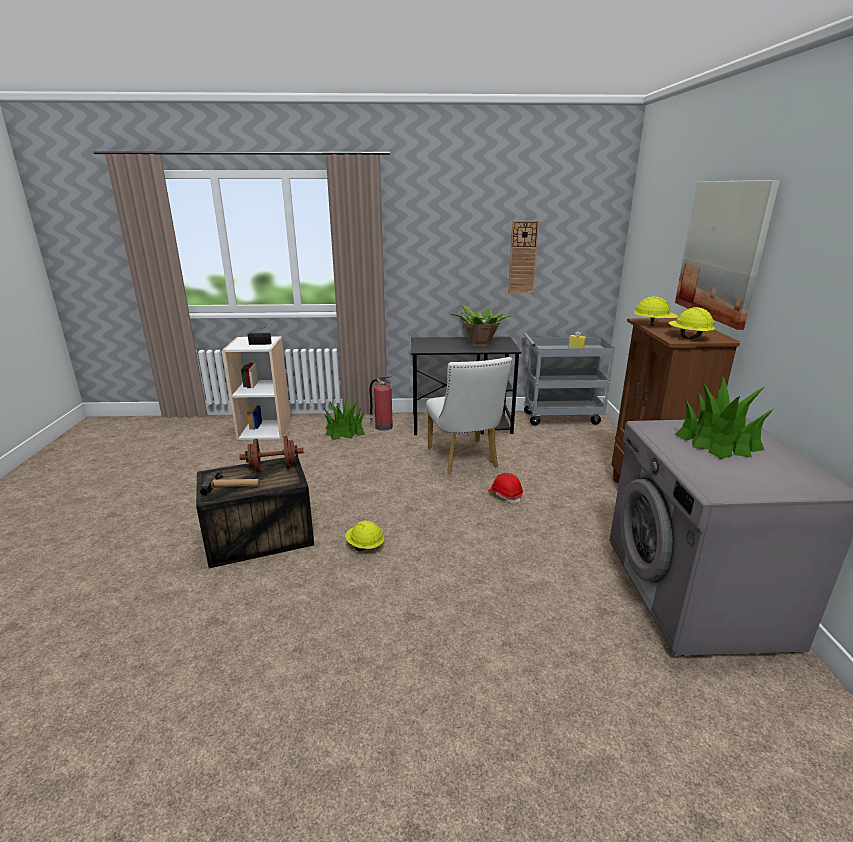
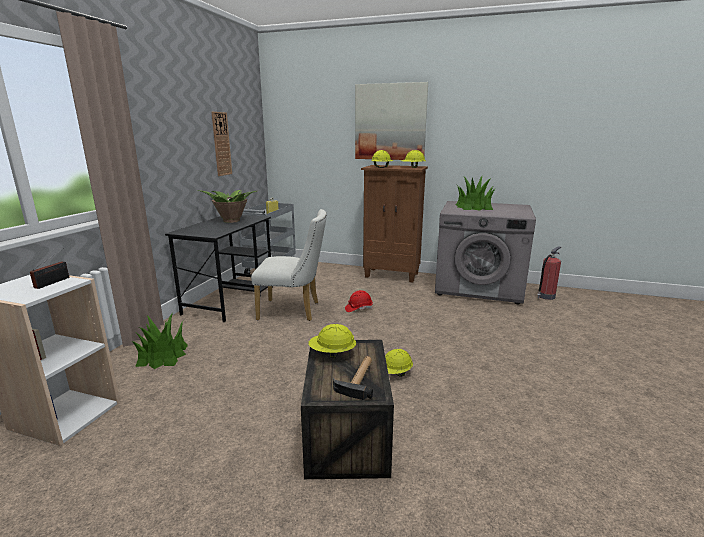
camera: 70 degrees left, 5 degrees down
(273, 468) = (332, 354): brown dumbbell -> yellow hard hat
(383, 426) = (183, 333): fire extinguisher -> fire extinguisher (545, 296)

